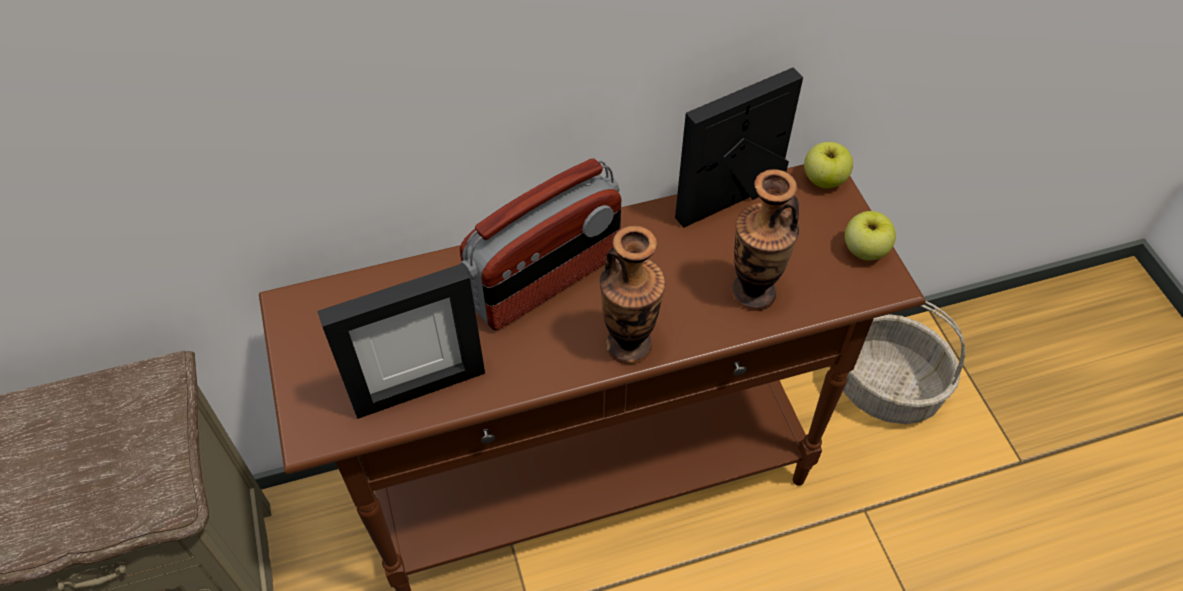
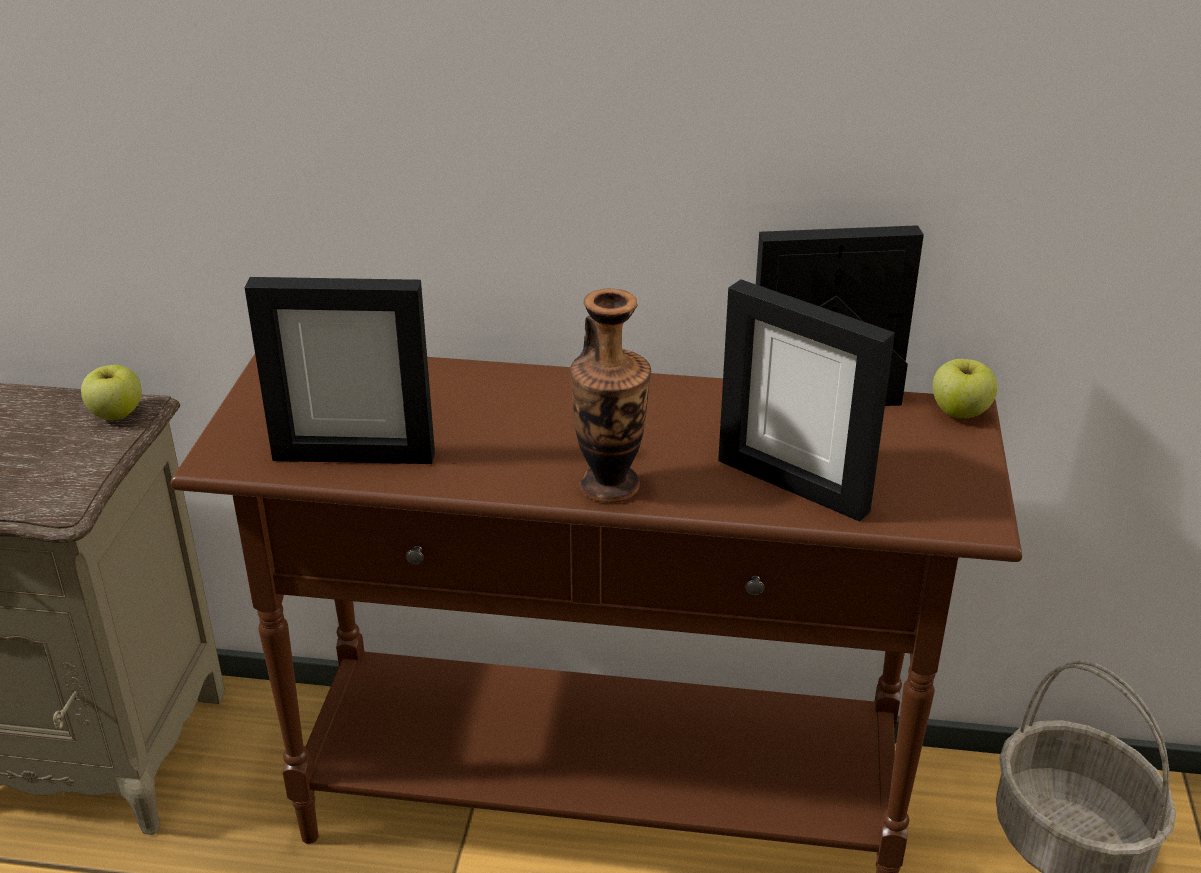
camera: 25 degrees right, 20 degrees down
(546, 281) = (558, 410): radio -> none
(753, 292) = (794, 483): vase -> picture frame
(864, 250) = (968, 485): apple -> apple (116, 413)

